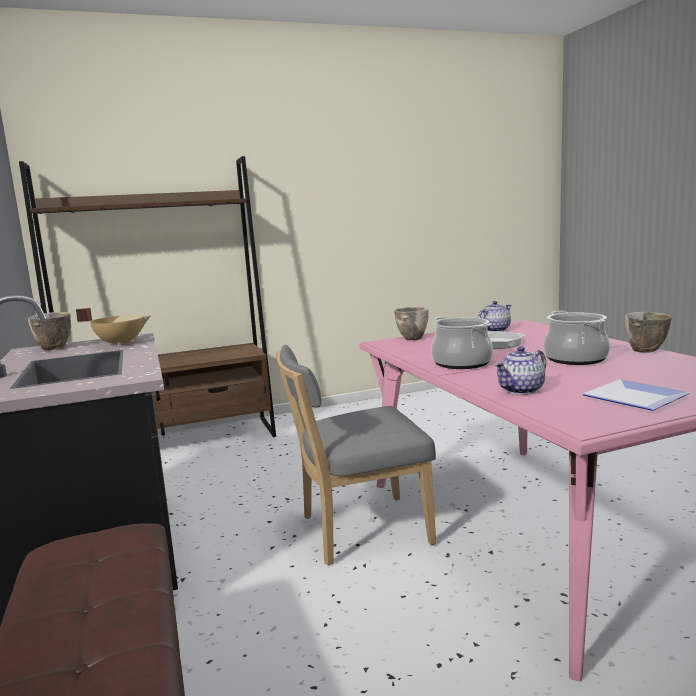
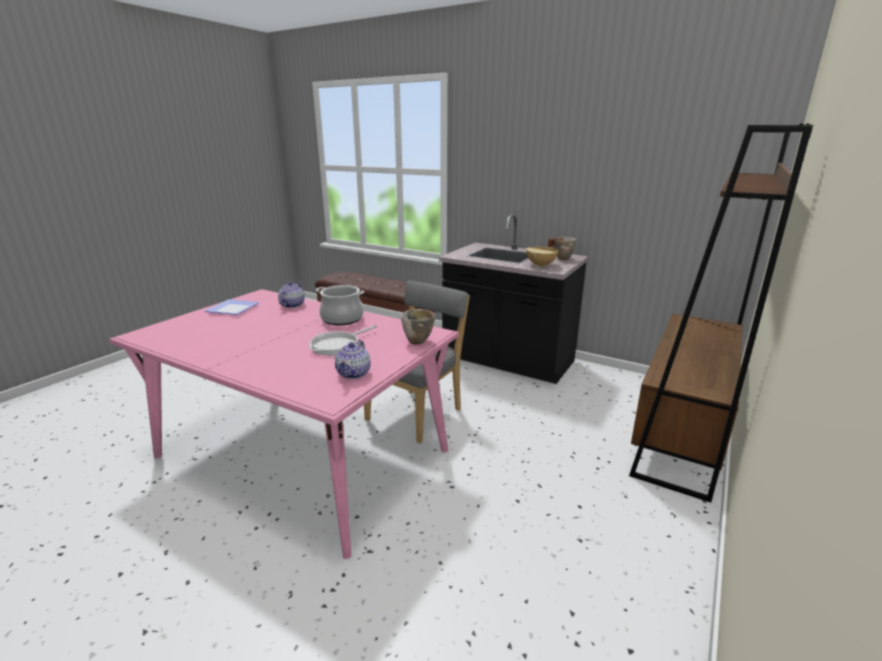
camera: 140 degrees right, 10 degrees up
(575, 359) = (263, 336): cooking pot -> none
(644, 351) = (204, 355): bowl -> none

